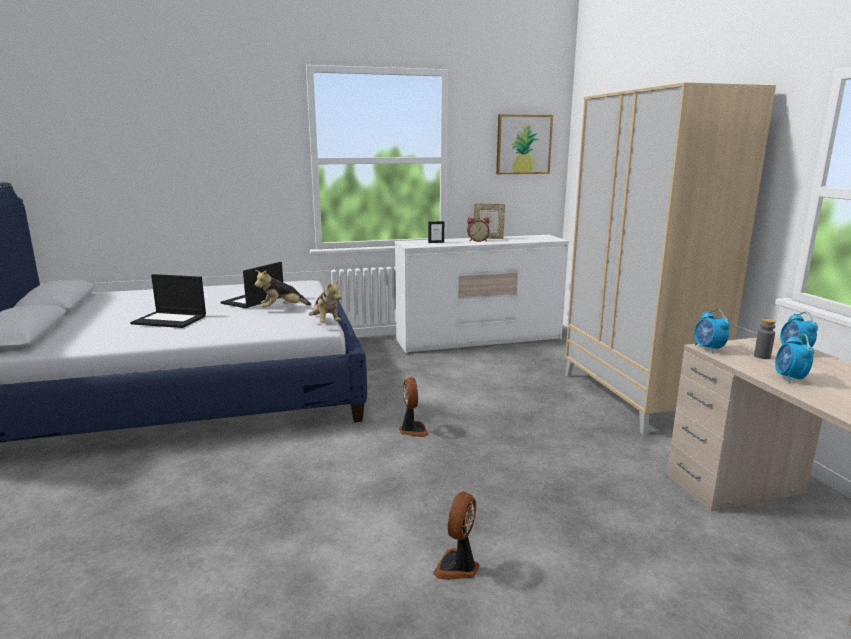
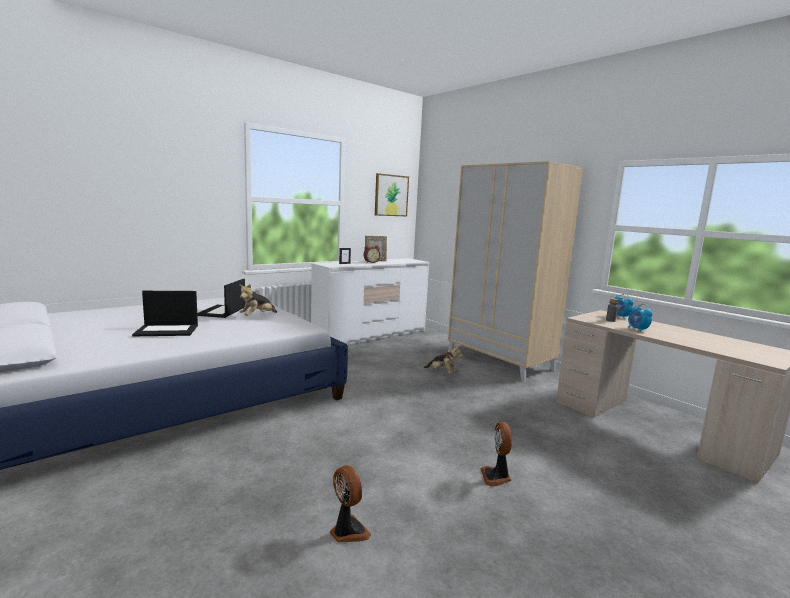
camera: 25 degrees left, 5 degrees down
(325, 322) = (308, 323): plush toy -> plush toy (442, 372)
(412, 430) = (384, 399): fan -> fan (347, 531)
(708, 349) = (581, 319): alarm clock -> none

